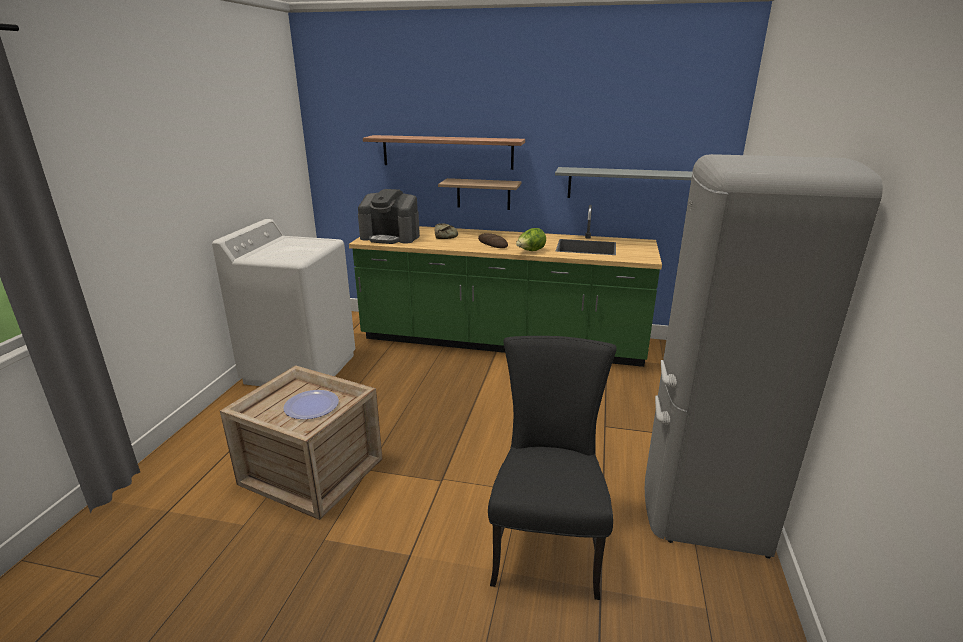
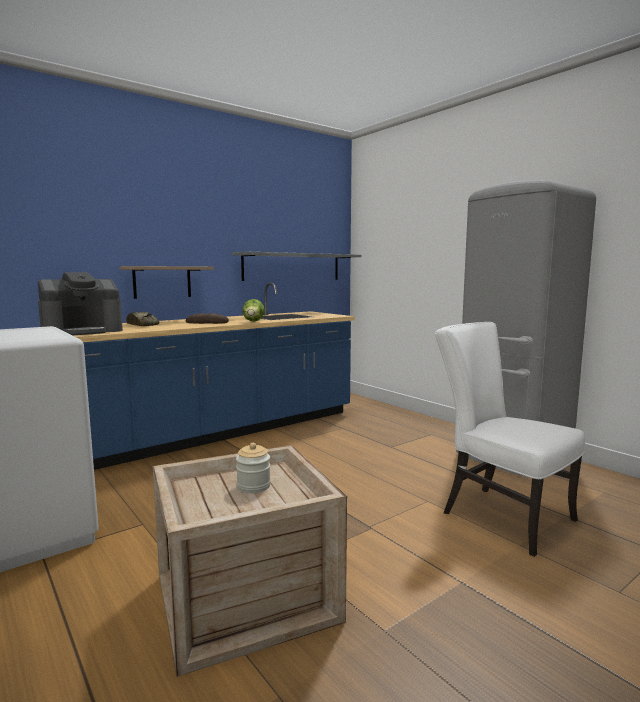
camera: 50 degrees left, 15 degrees down
(311, 406) = (253, 486): plate -> jar
(447, 152) = (118, 237): shelf -> none
(502, 342) = (215, 432): green counter -> blue counter
(547, 541) = (499, 514): black chair -> white chair

